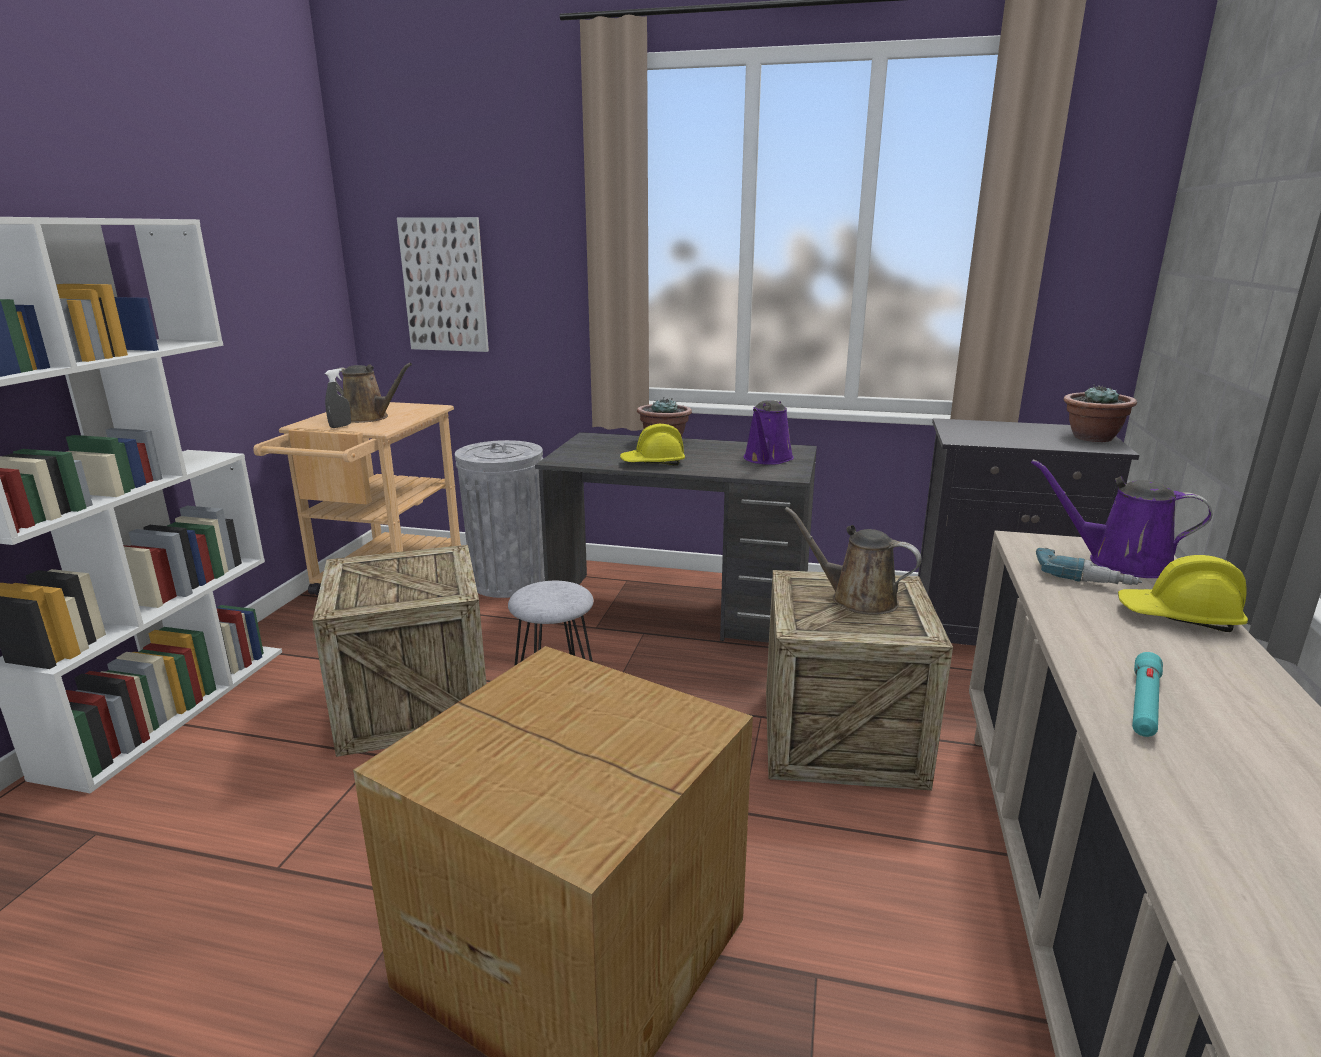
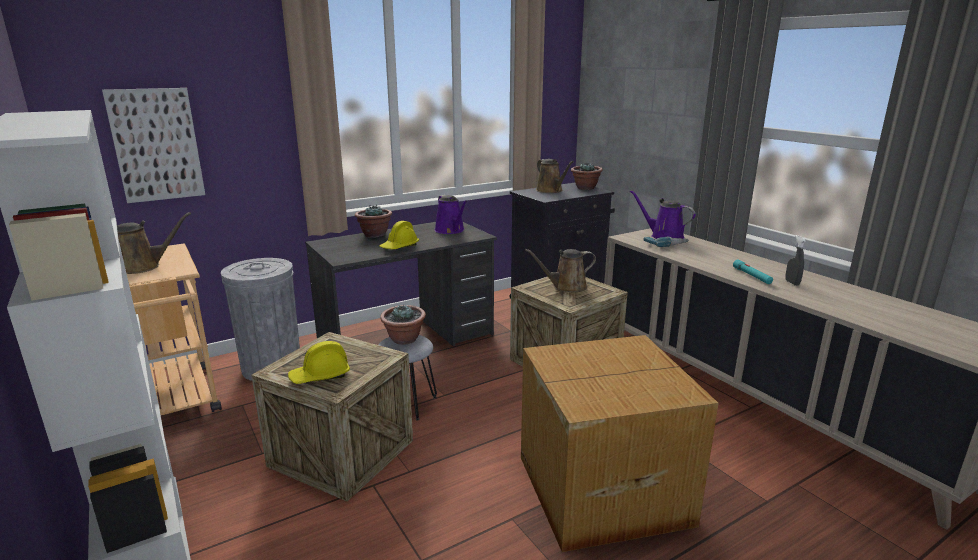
camera: 45 degrees left, 0 degrees up
(340, 426) = (141, 277): grey spray bottle -> grey spray bottle (792, 283)
(557, 590) = (404, 339): none -> potted plant
(1007, 430) = (551, 191): none -> brown watering can
(1120, 562) = (664, 236): purple watering can -> purple watering can turned 60 degrees clockwise
(1178, 617) = (710, 249): yellow hard hat -> yellow hard hat (320, 376)

